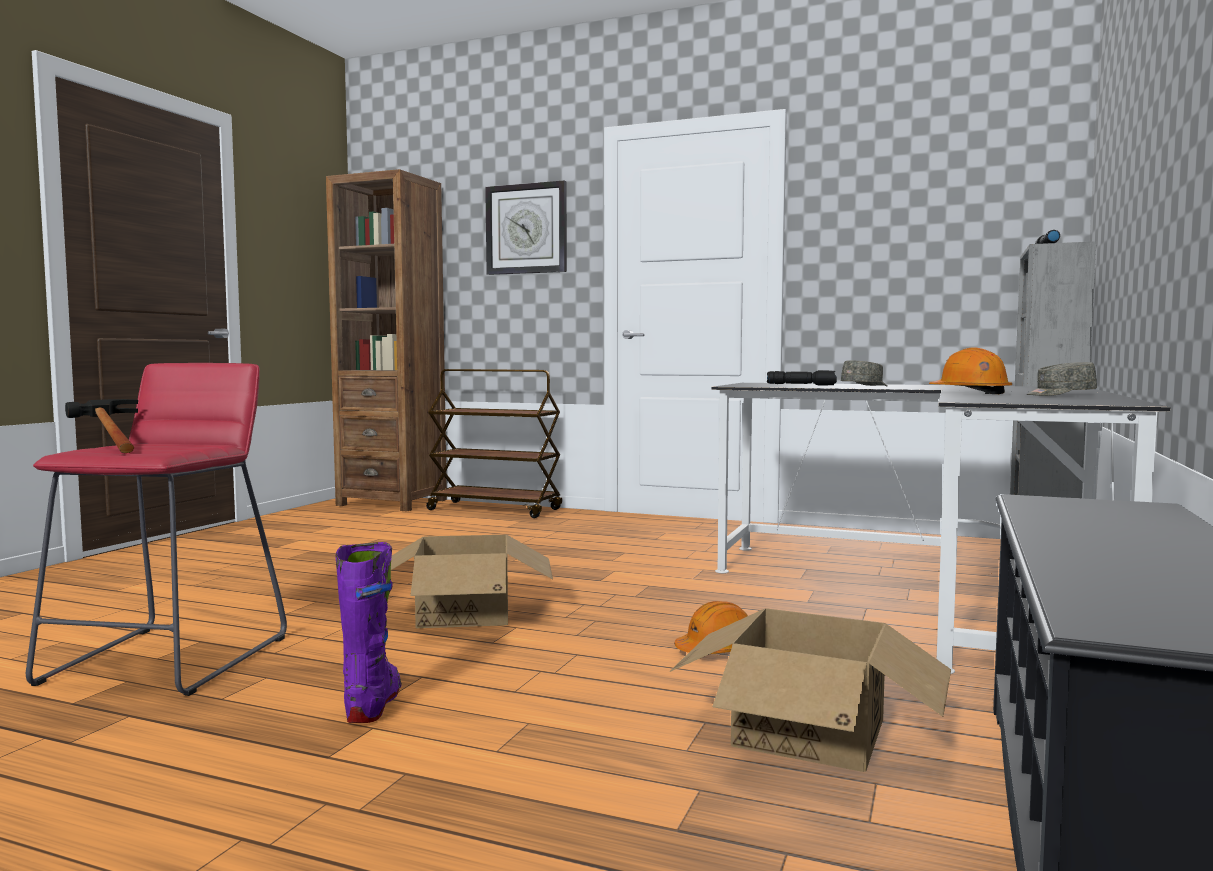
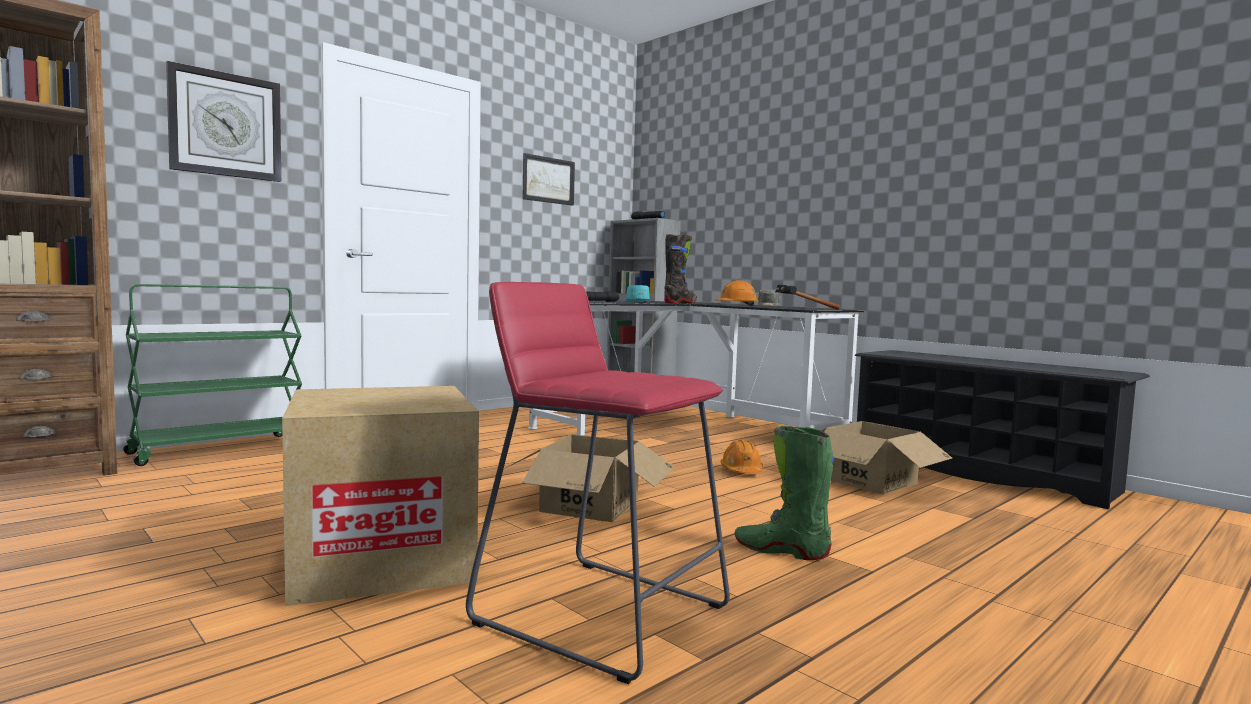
camera: 65 degrees left, 0 degrees up
(107, 446) = (578, 383): hammer -> hammer (801, 308)
(266, 589) = (381, 559): none -> cardboard box
(373, 703) = (781, 551): purple boot -> green boot
(495, 509) = (219, 449): brown cart -> green cart
(865, 386) = (636, 302): grey cap -> turquoise cap
(898, 212) = (548, 180): none -> picture
(933, 388) = (680, 303): none -> black boot

